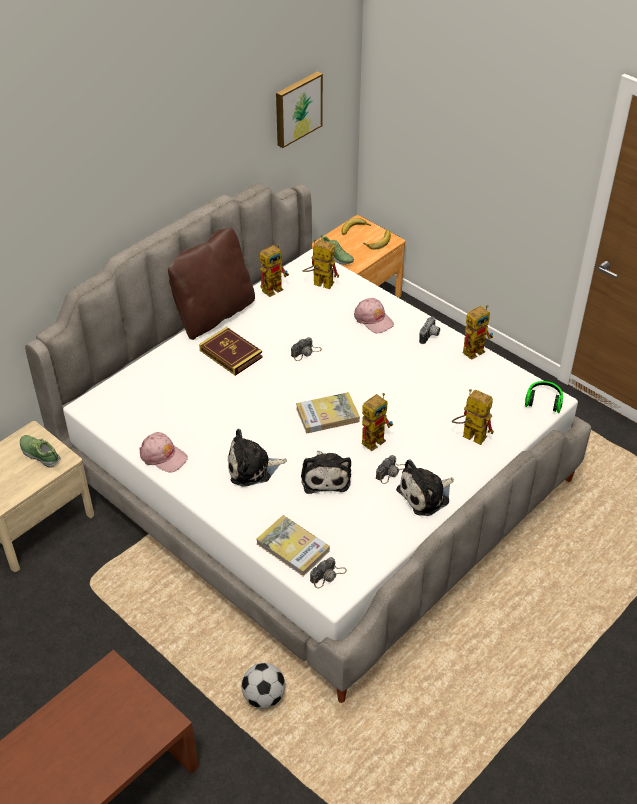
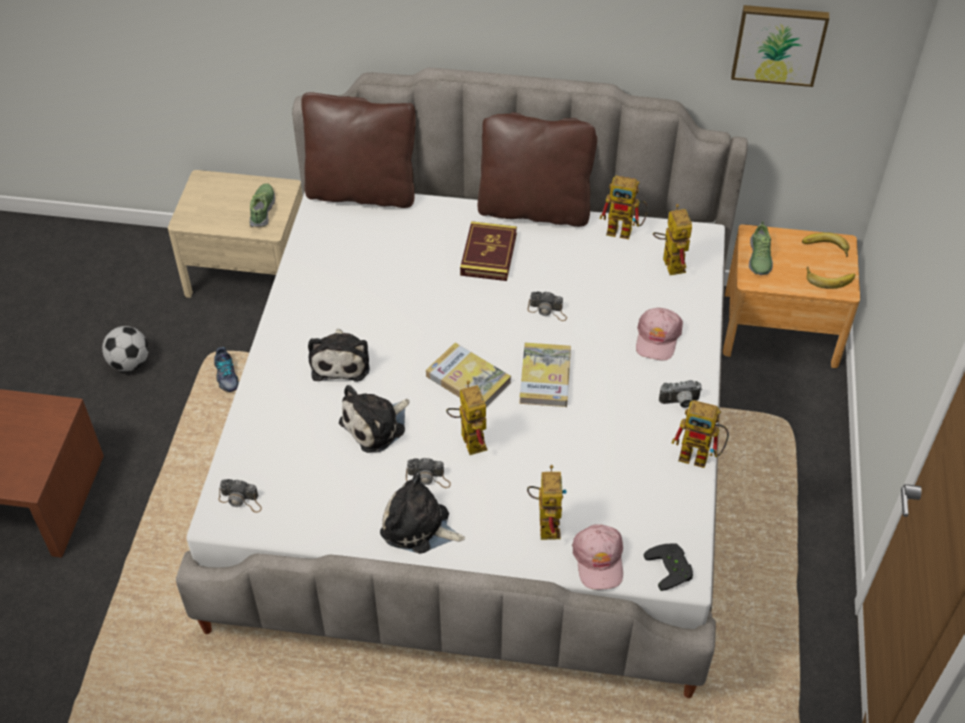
camera: 55 degrees right, 5 degrees up
(105, 384) = (362, 191): none -> brown pillow
(121, 583) = (226, 376): none -> shoe
(163, 456) = (302, 287): pink cap -> pink cap (599, 560)
(252, 468) = (341, 361): plush toy -> plush toy turned 135 degrees counterclockwise
(263, 697) = (169, 563): football -> football (129, 363)
(293, 547) = (258, 451): book -> book (545, 377)
(375, 438) = (468, 438): toy robot -> toy robot turned 120 degrees counterclockwise
(543, 401) = (672, 568): headphones -> black game controller

